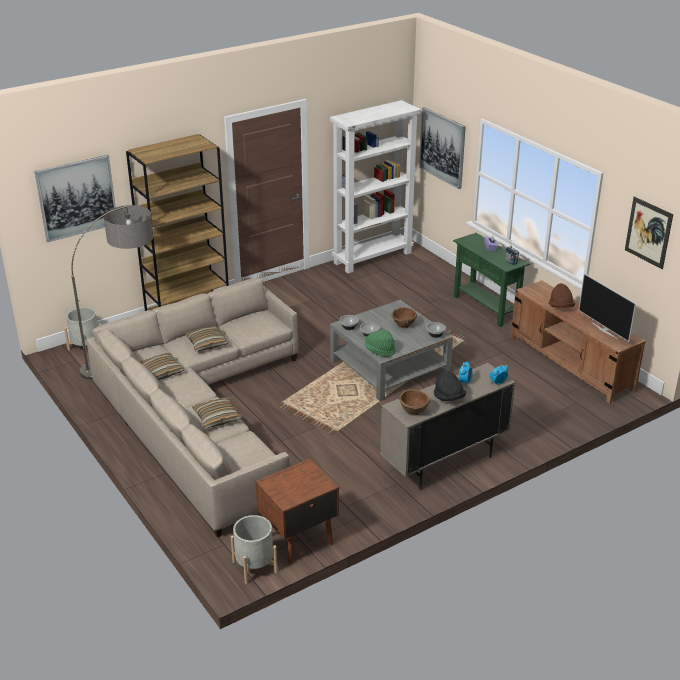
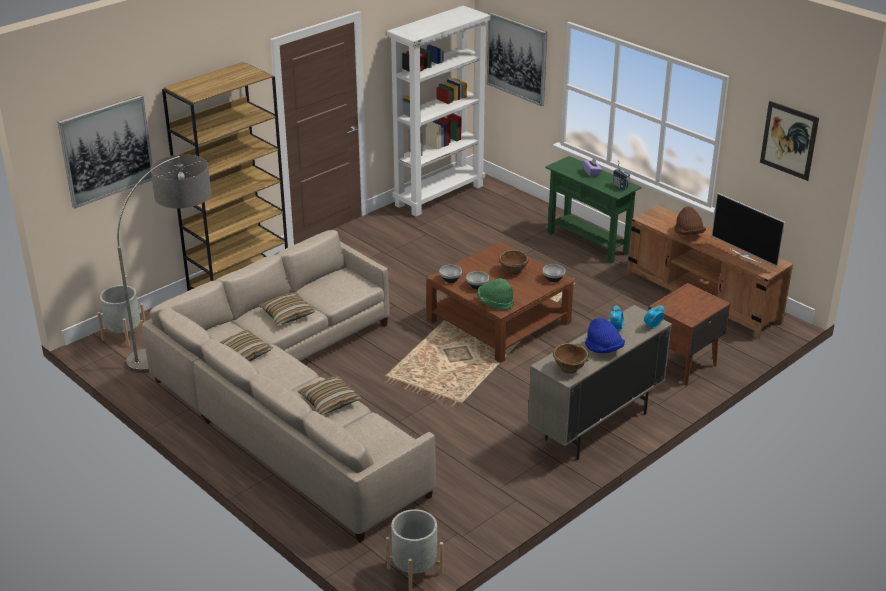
camera: 10 degrees left, 0 degrees up
(297, 540) = (455, 534): brown nightstand -> brown nightstand (681, 365)
(389, 366) = (498, 321): grey coffee table -> brown coffee table
(448, 398) = (603, 349): black hat -> blue hat

